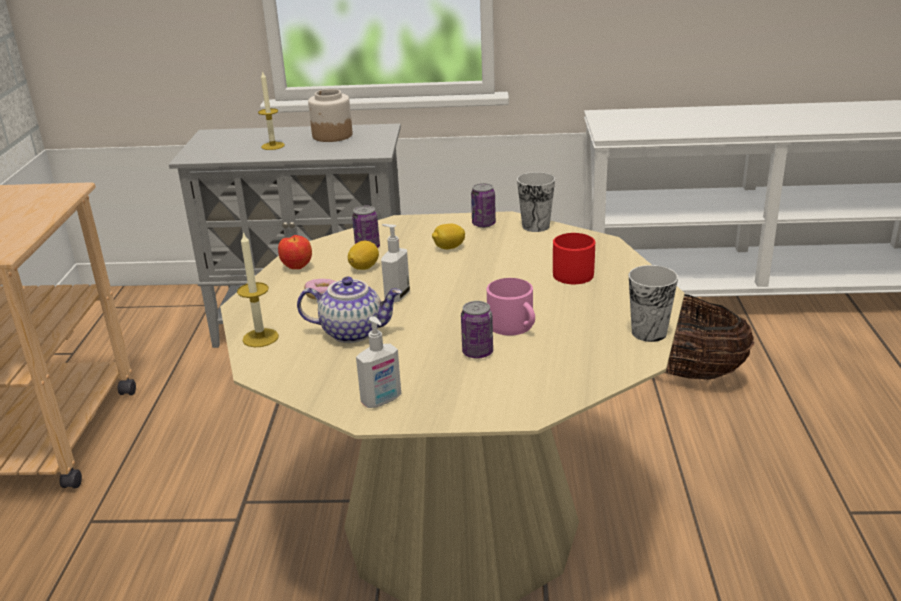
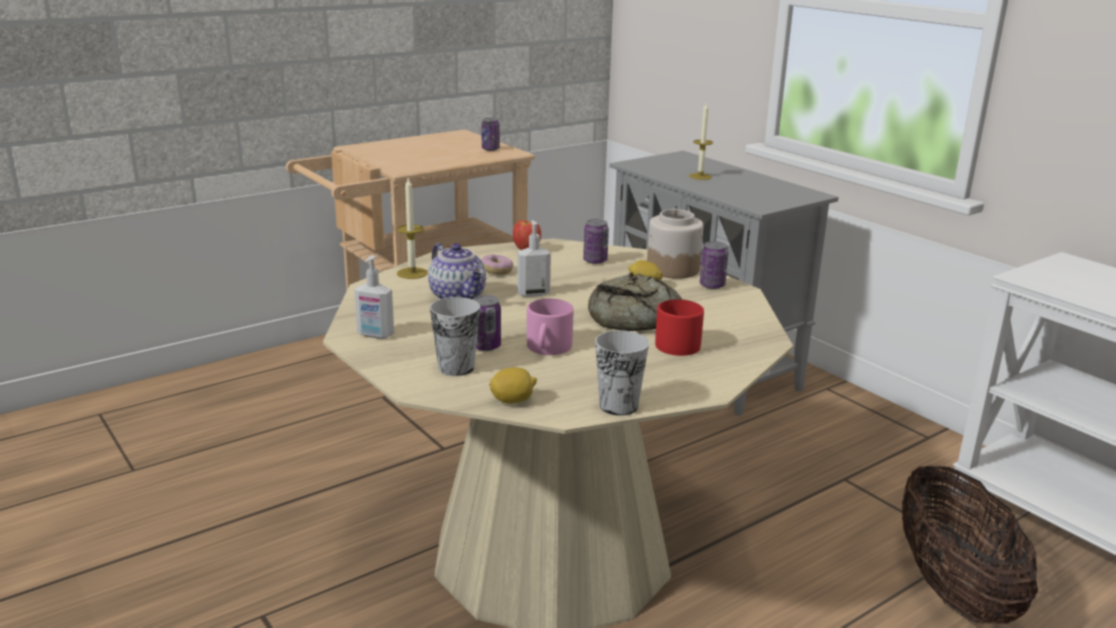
camera: 50 degrees right, 5 degrees down
(37, 194) = (490, 149): none -> can
(332, 135) = (759, 185): jar -> jar (672, 269)
(364, 267) = (562, 269): lemon -> lemon (513, 401)
(503, 272) = (634, 318): none -> bread
(535, 226) = (746, 305): cup -> cup (456, 367)

